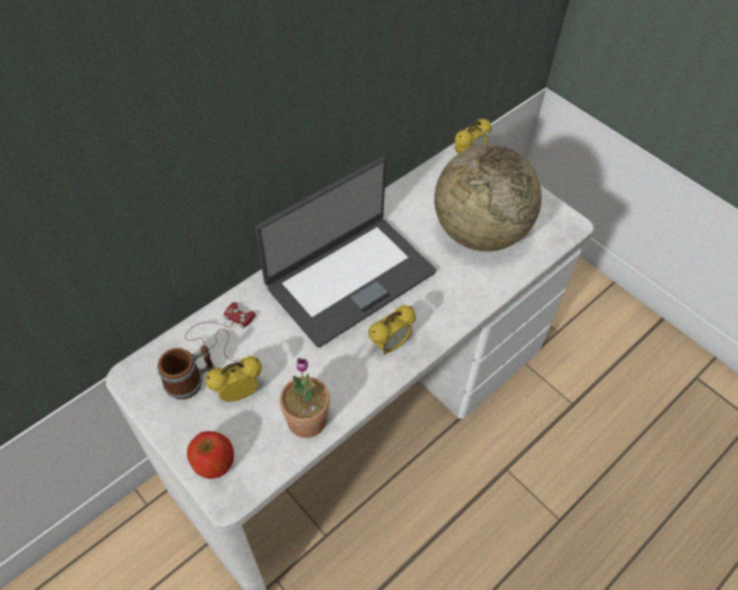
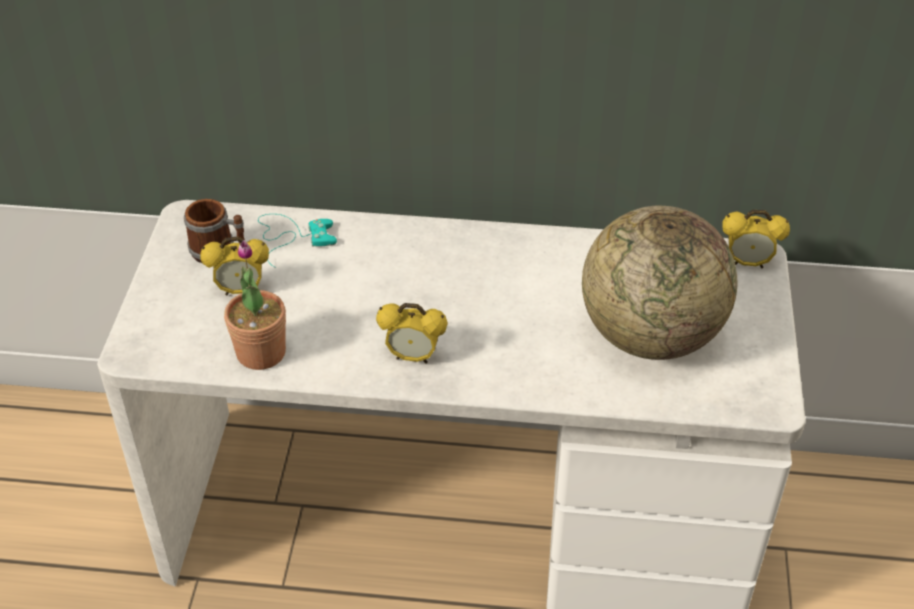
camera: 50 degrees right, 10 degrees down
(213, 461) = (155, 320): apple -> none
(221, 332) = (292, 236): red game controller -> turquoise game controller
(239, 393) = (240, 290): alarm clock -> alarm clock turned 150 degrees clockwise
(349, 278) = (458, 277): laptop -> none

